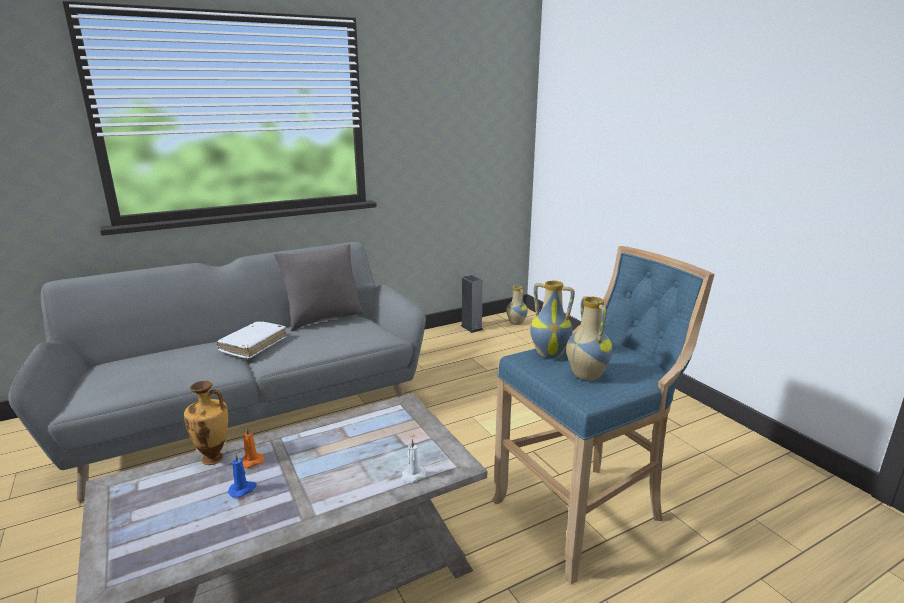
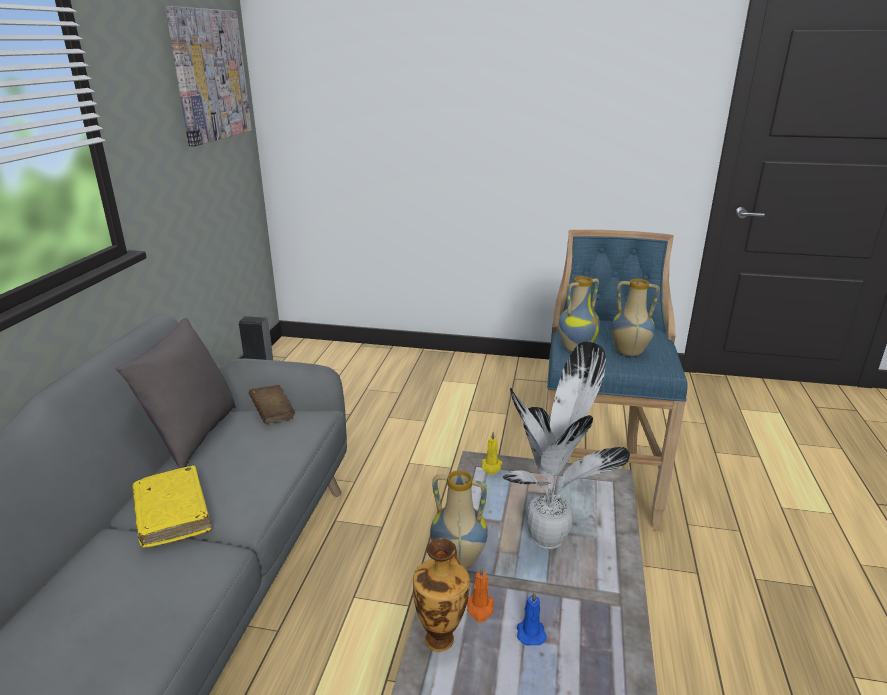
camera: 50 degrees left, 5 degrees up
(253, 345) = (172, 514): white book -> yellow book
(351, 462) = (549, 536): none -> potted plant
(372, 326) = (273, 414): none -> brown book
(406, 410) = (491, 467): none -> yellow candle
(412, 476) = (606, 510): white candle -> none
(485, 93) = (210, 75): none -> picture
(515, 323) = (298, 356): vase -> vase (457, 561)

